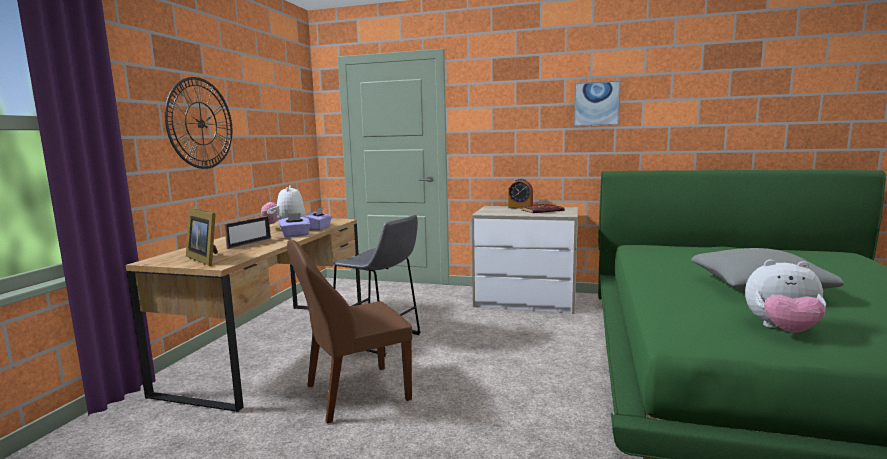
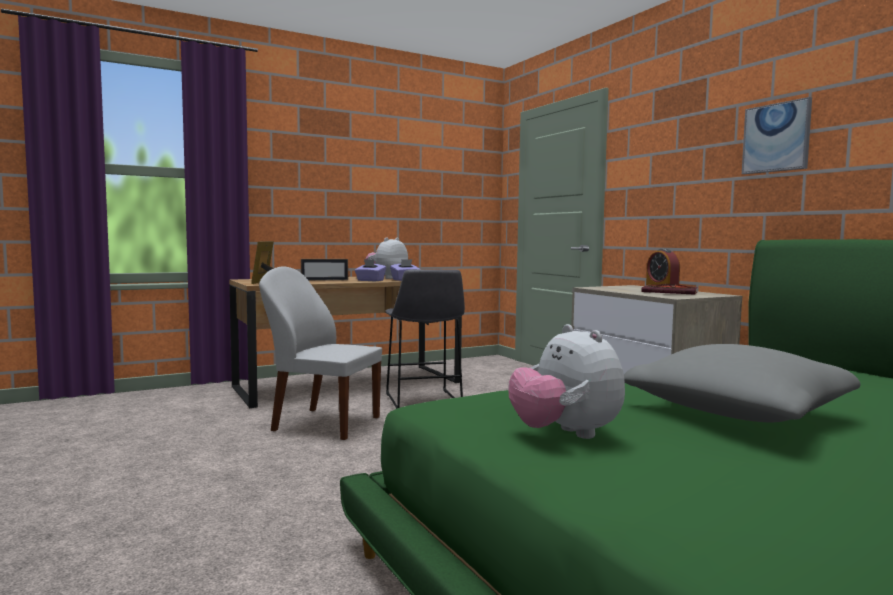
camera: 45 degrees right, 5 degrees down
(201, 123) = (339, 179): wall clock -> none
(354, 393) = (324, 424): brown chair -> white chair

